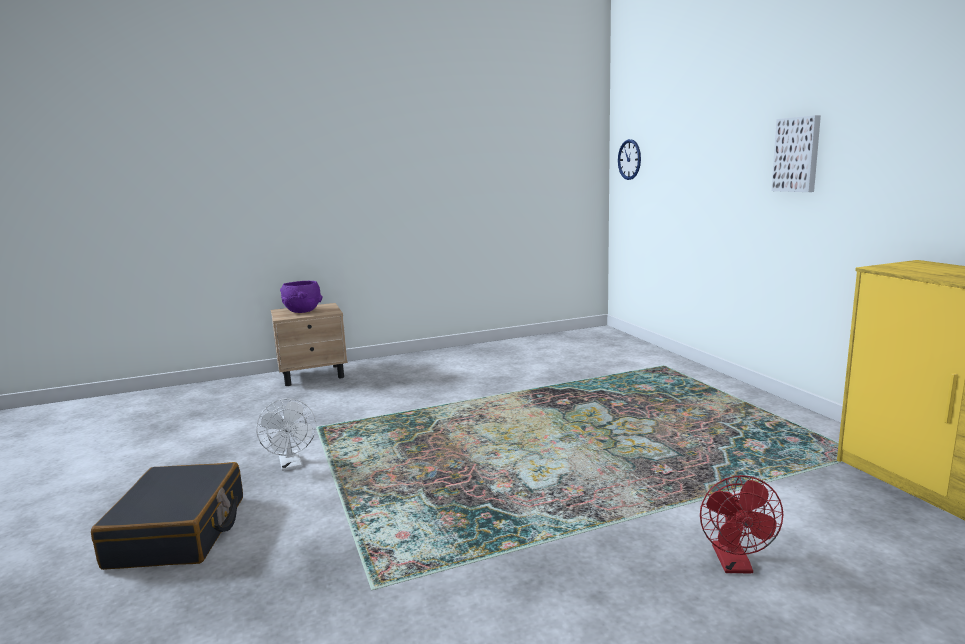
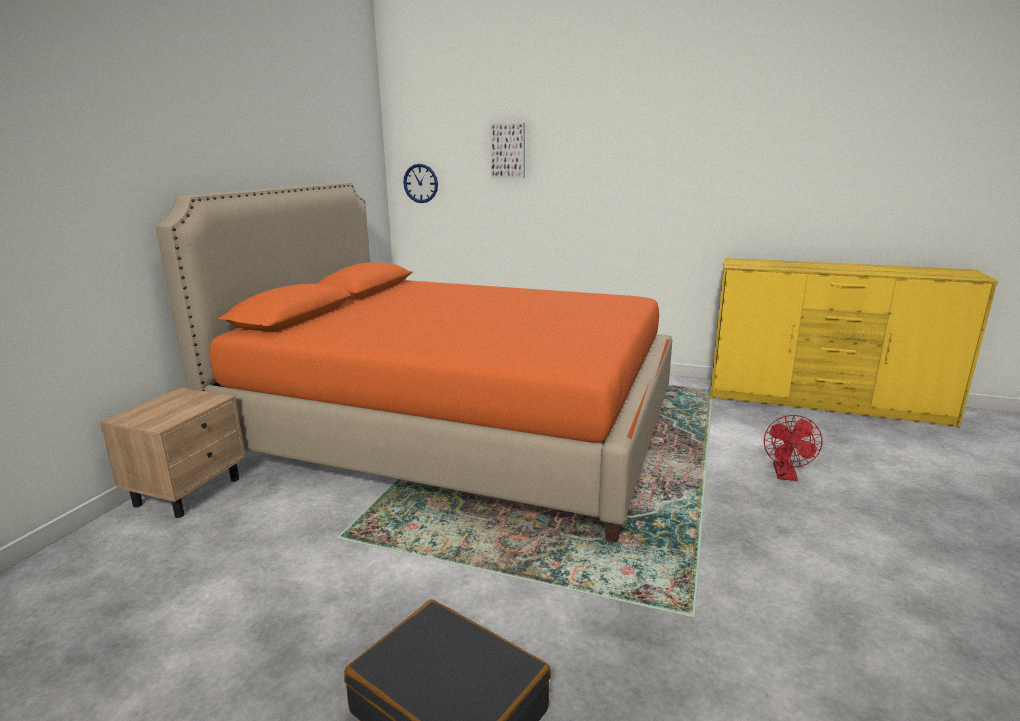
camera: 50 degrees left, 5 degrees up
(291, 465) = (405, 582): white fan -> none
(302, 311) = (168, 409): purple bowl -> none
(513, 395) = (456, 429): none -> orange bed
(735, 565) = (786, 475): red fan -> red fan turned 60 degrees clockwise
(797, 154) = (623, 185): picture -> picture (508, 151)

